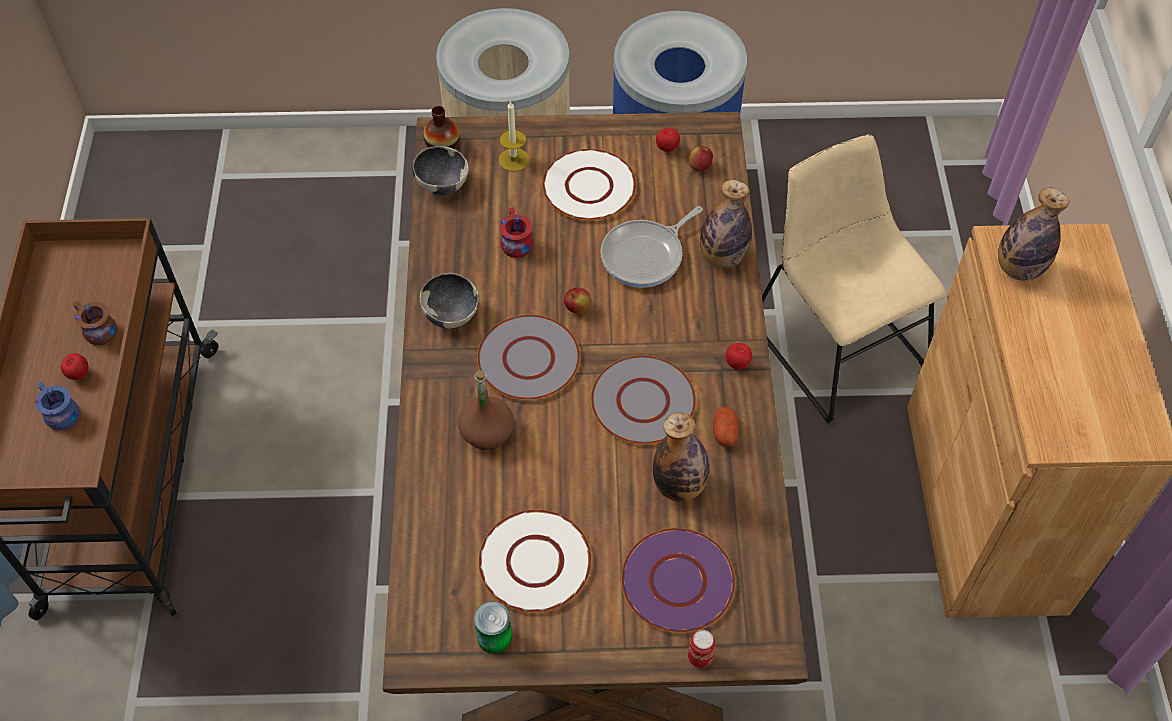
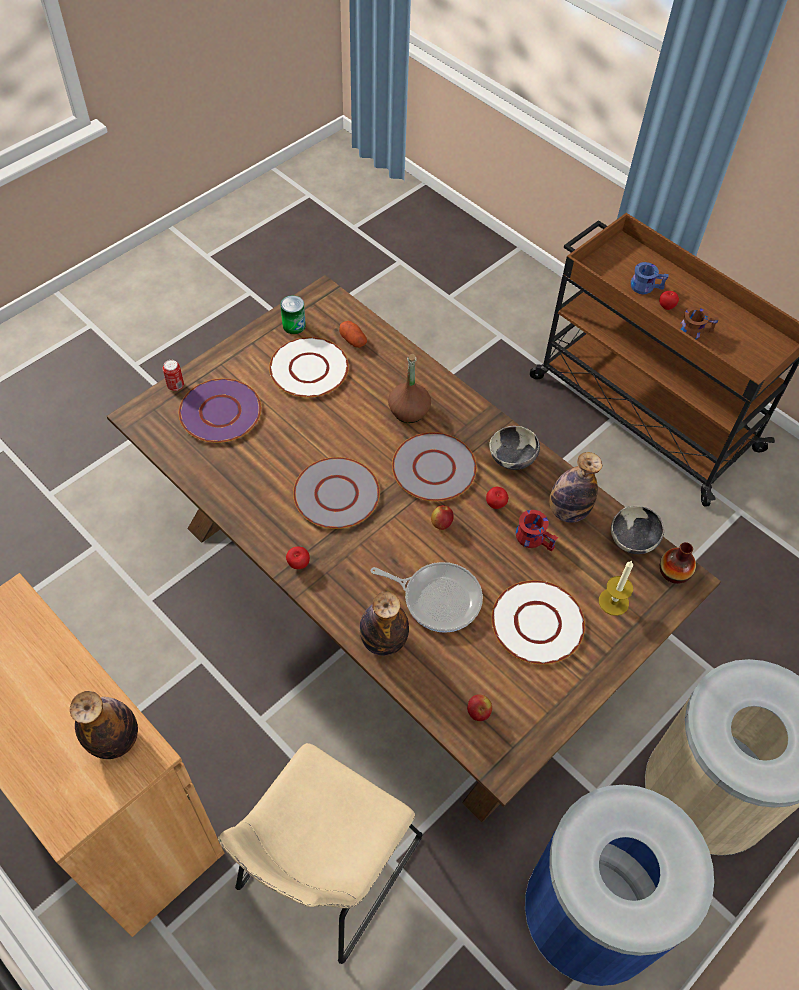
camera: 135 degrees right, 0 degrees up
(646, 255) = (438, 598): frying pan -> frying pan turned 105 degrees clockwise
(667, 148) = (520, 709): apple -> apple (495, 505)
(679, 486) = (266, 461): bottle -> bottle (567, 511)
(724, 432) = (266, 512): potato -> potato (353, 340)
(834, 341) = (325, 869): beige chair -> beige chair turned 105 degrees clockwise

